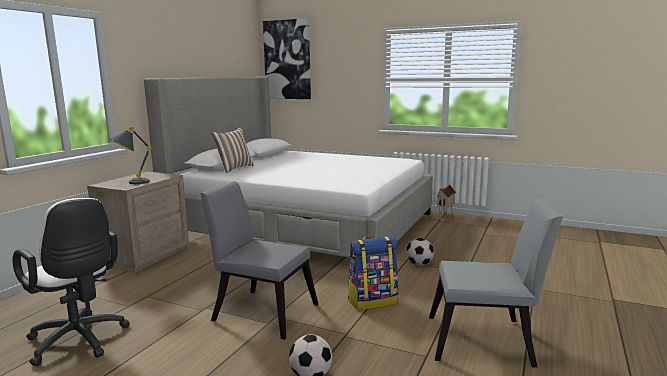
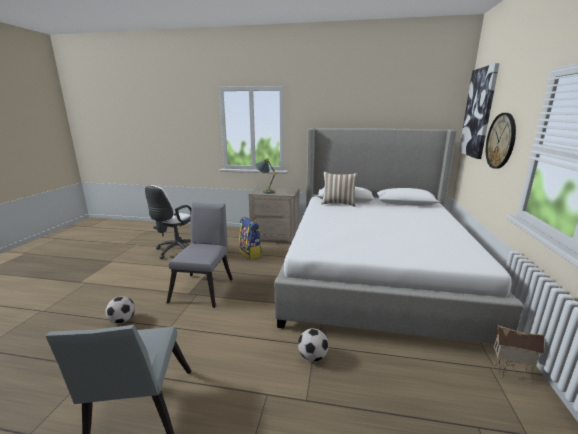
camera: 75 degrees right, 5 degrees up
(338, 80) = (501, 141): none -> wall clock
(372, 301) = (222, 333): backpack -> backpack (251, 253)

